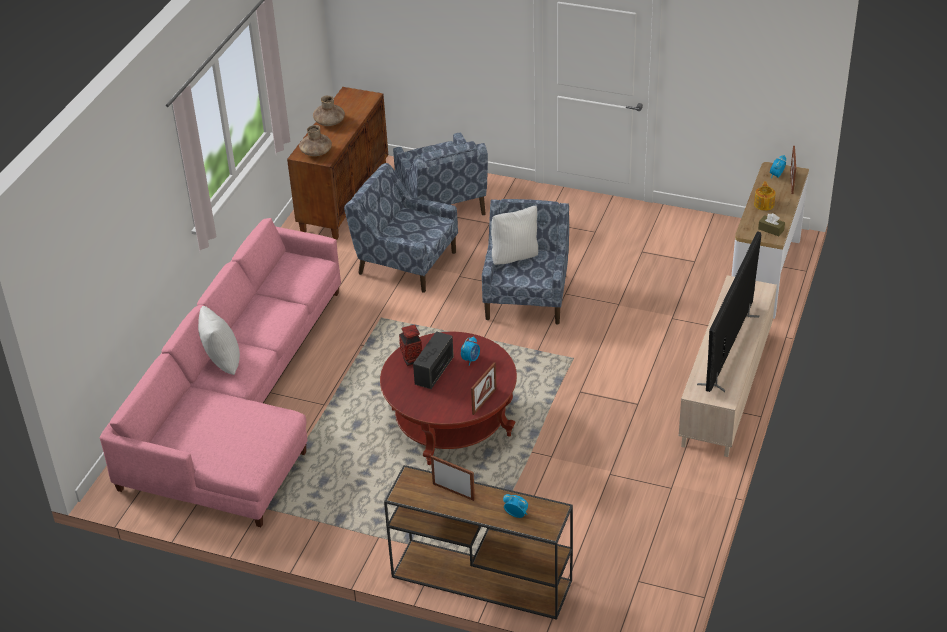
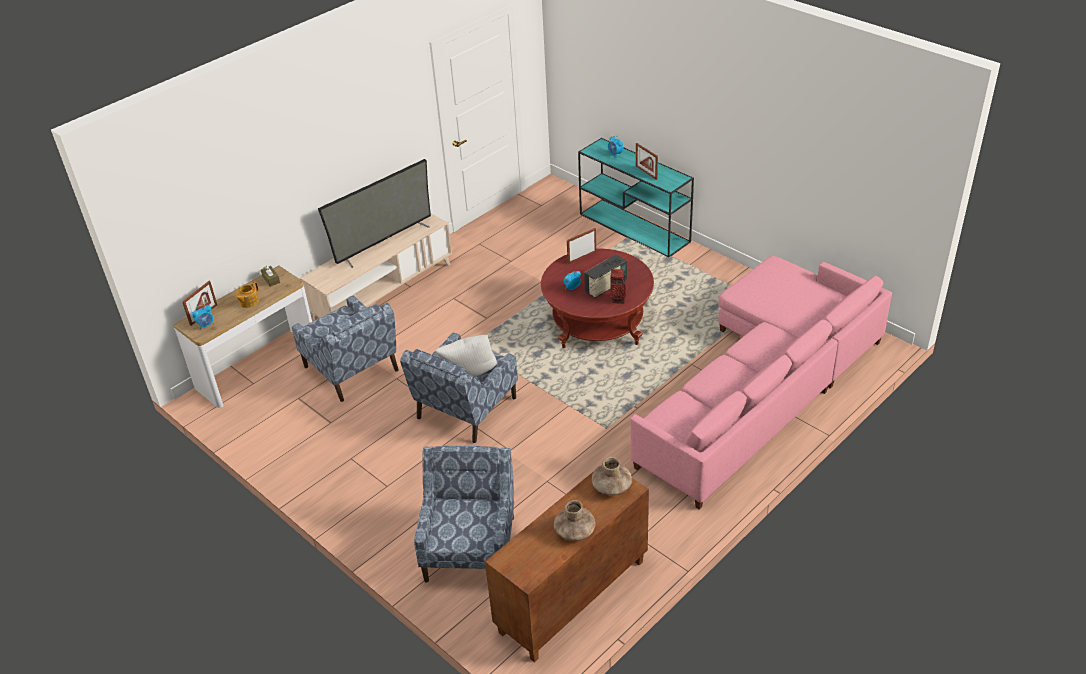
camera: 155 degrees left, 0 degrees up
(221, 363) = (777, 348): white pillow -> none
(405, 262) = (551, 483): blue armchair -> blue armchair (352, 370)
(479, 578) = (635, 228): brown console table -> turquoise console table

